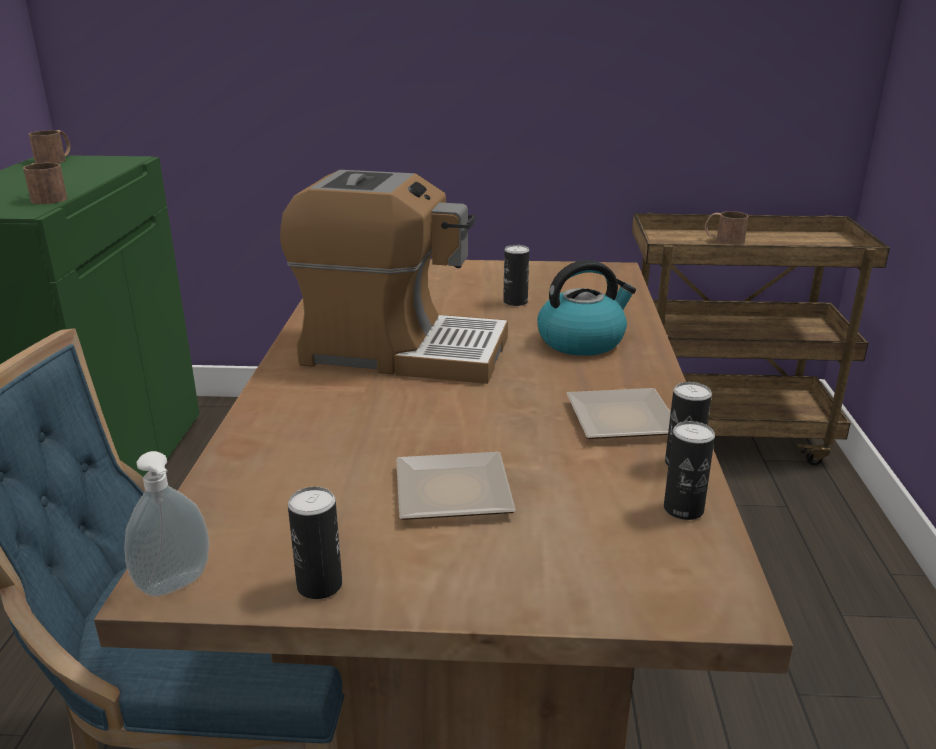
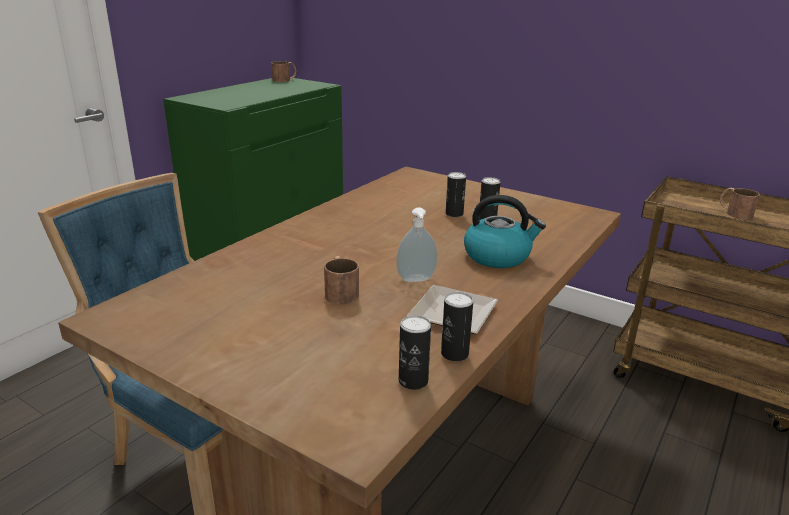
camera: 30 degrees right, 0 degrees up
(45, 198) = (246, 100): brown mug -> brown mug (340, 291)
(176, 586) = (105, 320): soap dispenser -> soap dispenser (416, 280)
(319, 585) = (163, 344): can -> can (454, 214)
(401, 351) = (371, 233): coffee machine -> none
(449, 494) = (287, 322): plate -> none

